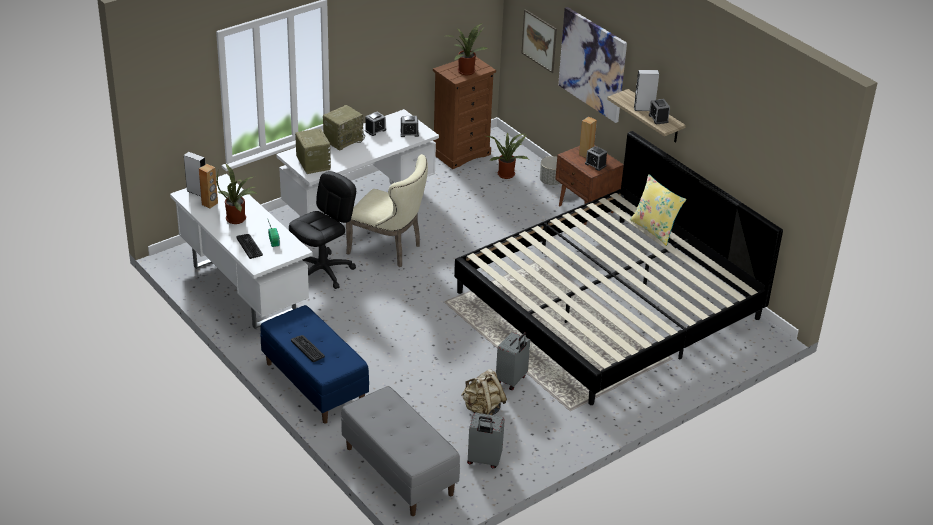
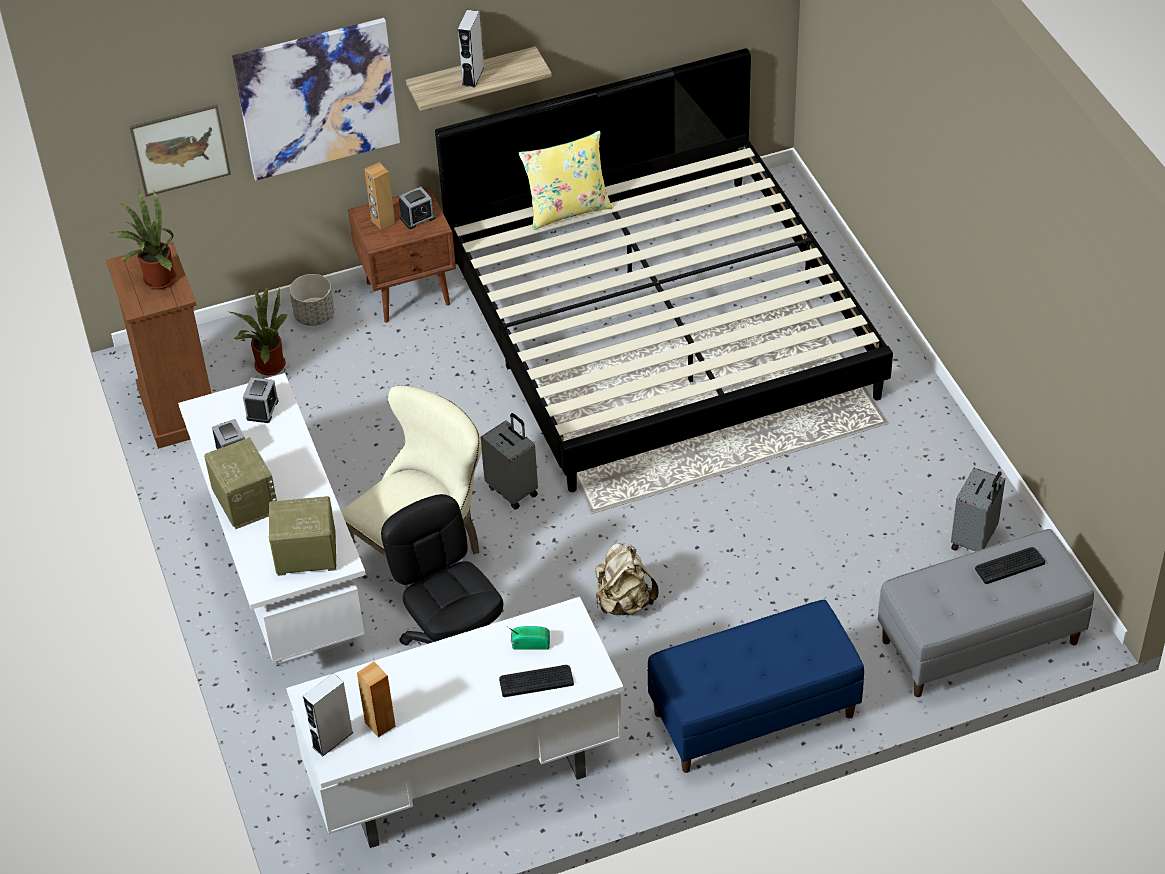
camera: 70 degrees left, 10 degrees up
(238, 218) = (444, 687): potted plant -> none
(308, 348) = (769, 668): keyboard -> keyboard (1009, 565)
(482, 409) = (863, 518): beige backpack -> beige backpack (623, 602)
(512, 380) = (805, 471): grey suitcase -> grey suitcase (513, 490)
(658, 118) = (507, 68): alarm clock -> none

